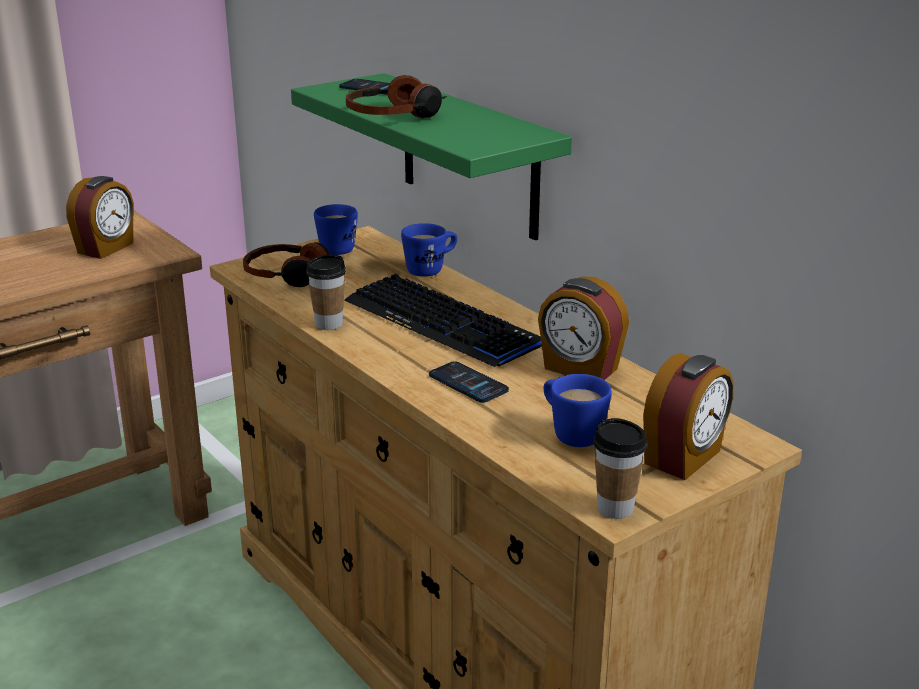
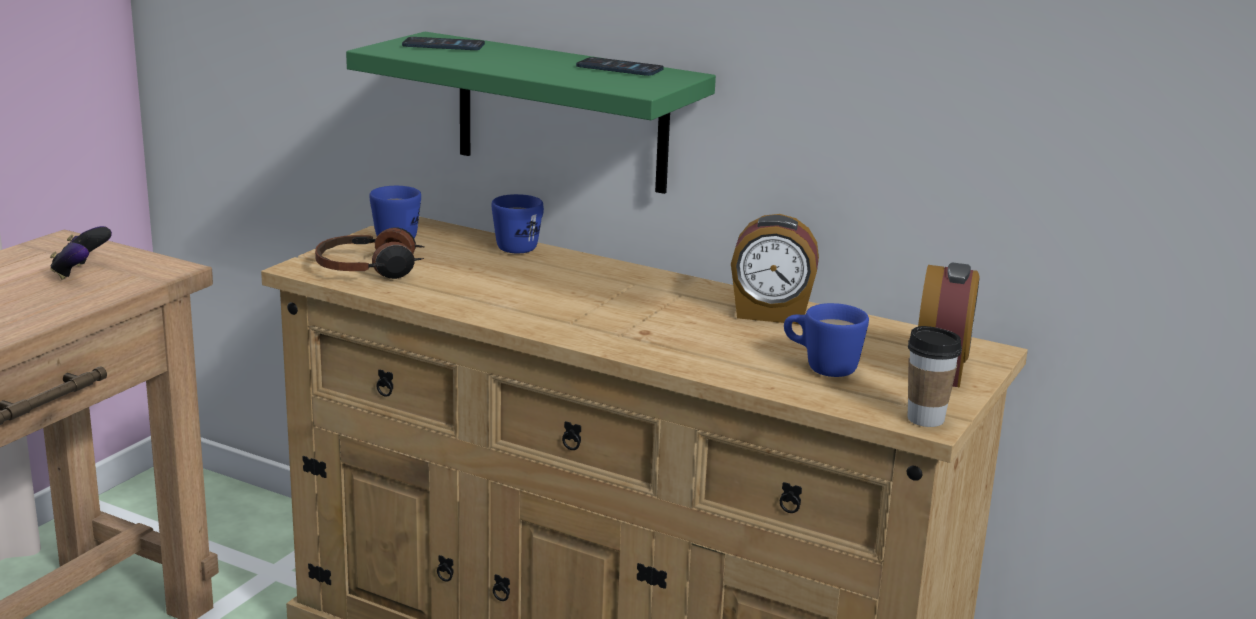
camera: 25 degrees left, 5 degrees down
(106, 248) = (81, 273): alarm clock -> game controller
(329, 324) = (471, 309): cup -> none
(395, 115) = (509, 67): headphones -> none
(442, 323) = (591, 293): keyboard -> none
(468, 383) = (678, 341): phone -> phone (619, 68)

